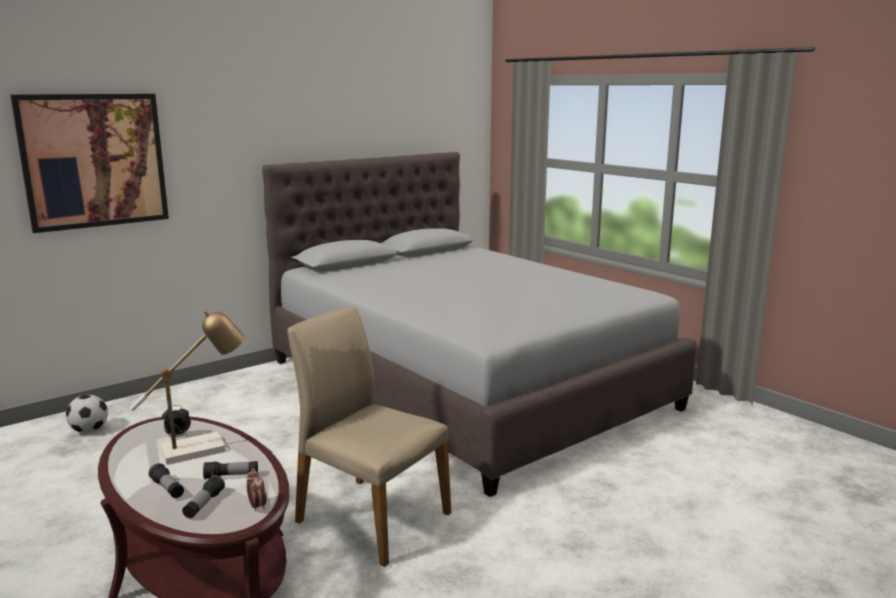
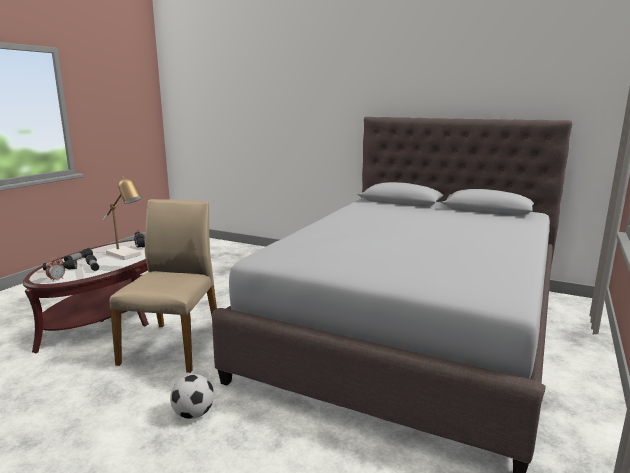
camera: 65 degrees right, 0 degrees up
(89, 431) = (233, 254): football -> football (193, 414)
(94, 161) = (273, 106): picture -> none

